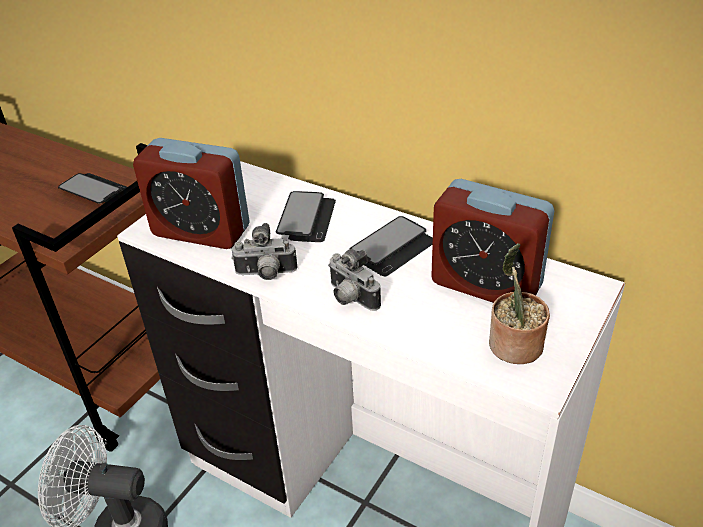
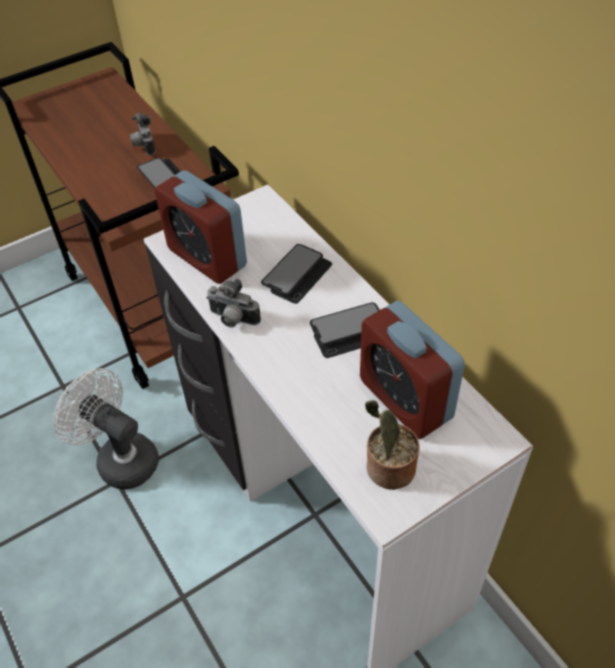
camera: 25 degrees right, 10 degrees up
(350, 299) = (284, 368): camera -> camera (143, 145)

